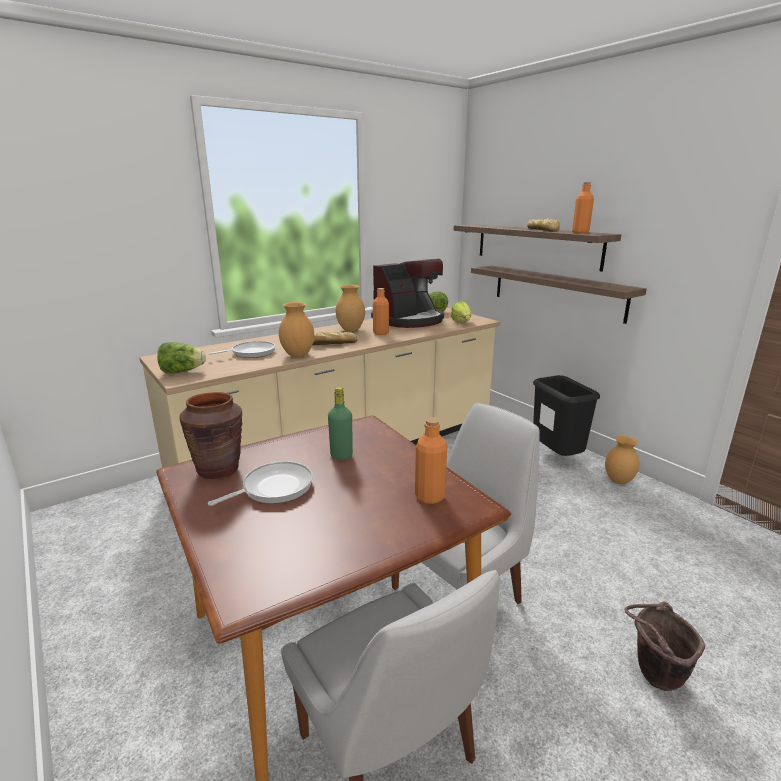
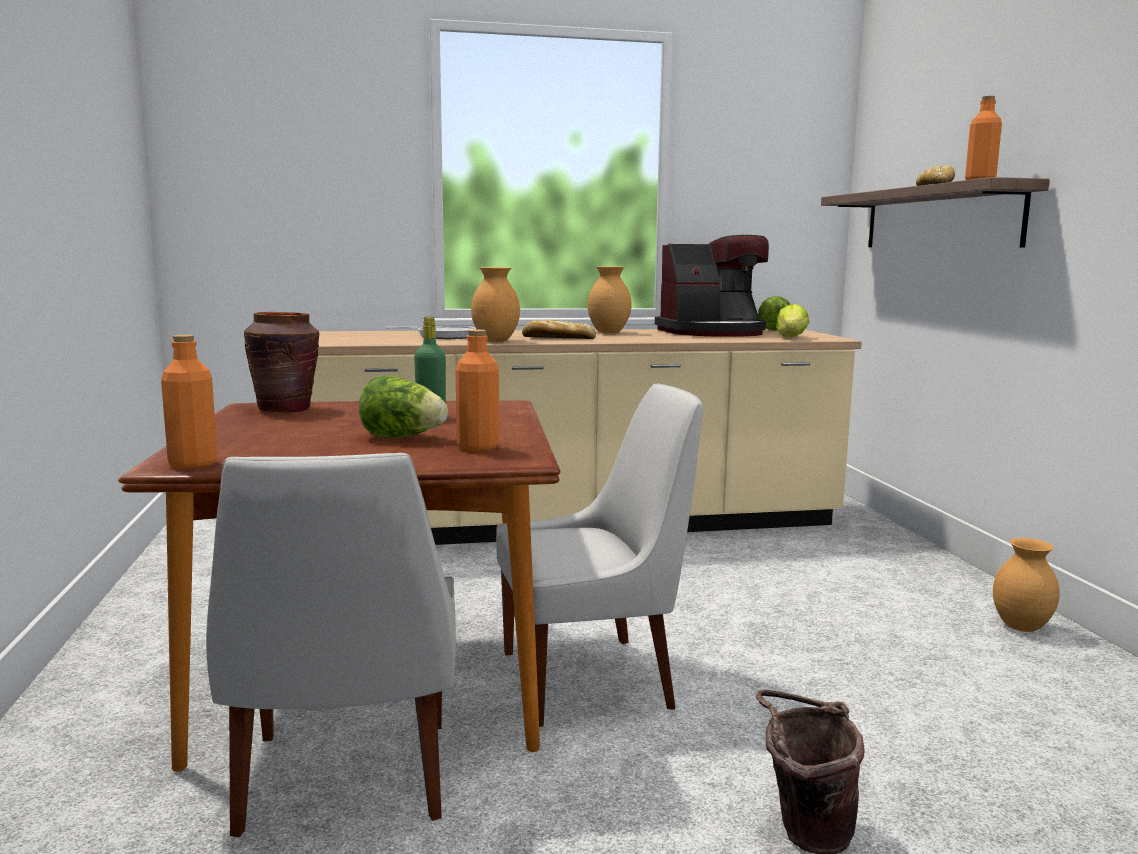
camera: 25 degrees right, 10 degrees down
(182, 372) = (341, 340): lettuce -> lettuce (402, 437)
(273, 488) = (318, 423): frying pan -> none
(381, 333) = (645, 336): orange bottle -> orange bottle (193, 464)
(556, 292) = (963, 293): shelf -> none
(556, 457) = (929, 582): black trash can -> none

